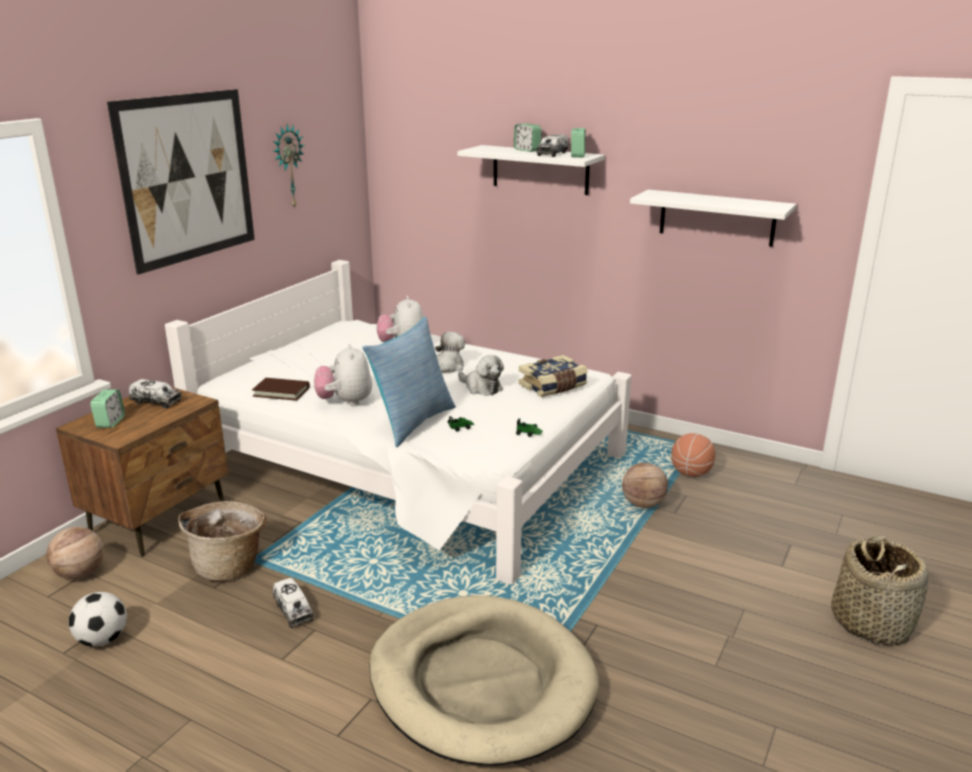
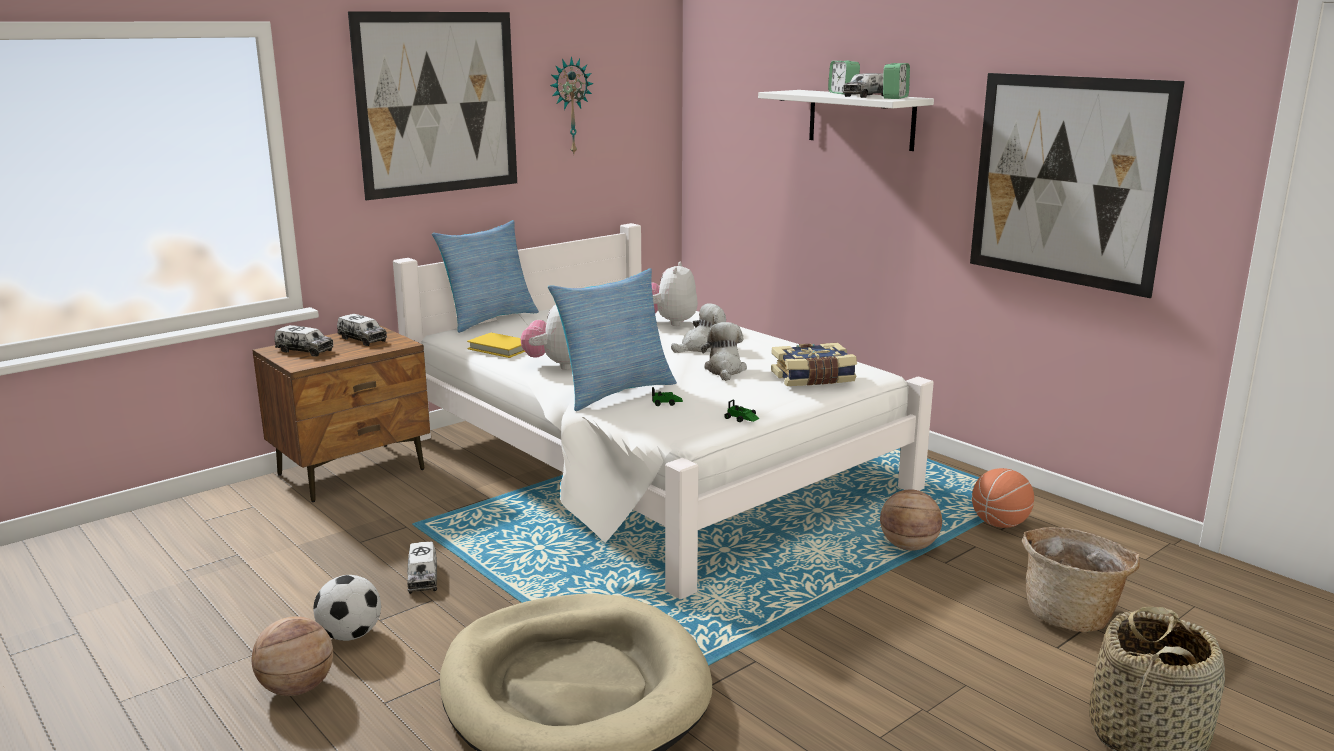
camera: 20 degrees right, 5 degrees down
(80, 574) = (246, 507): basketball -> basketball (297, 688)
(103, 640) = (226, 567): football -> football (351, 635)
(110, 422) = (305, 350): alarm clock -> toy truck
(230, 565) = (390, 525): basket -> basket (1071, 614)
(246, 362) = (488, 319): none -> pillow
(281, 392) = (500, 348): brown book -> yellow book
(481, 388) = (724, 370): plush toy -> plush toy turned 150 degrees counterclockwise
(717, 218) = (1067, 181): white shelf -> picture

